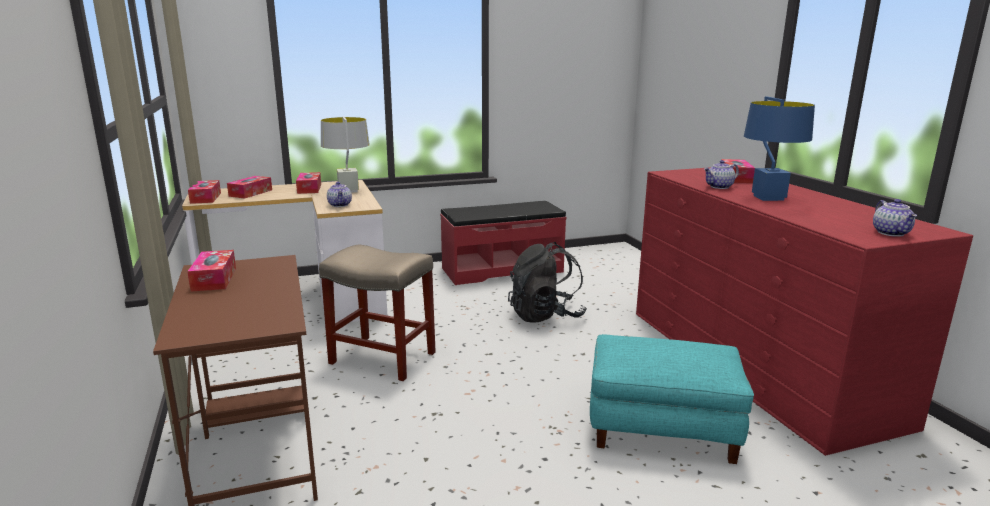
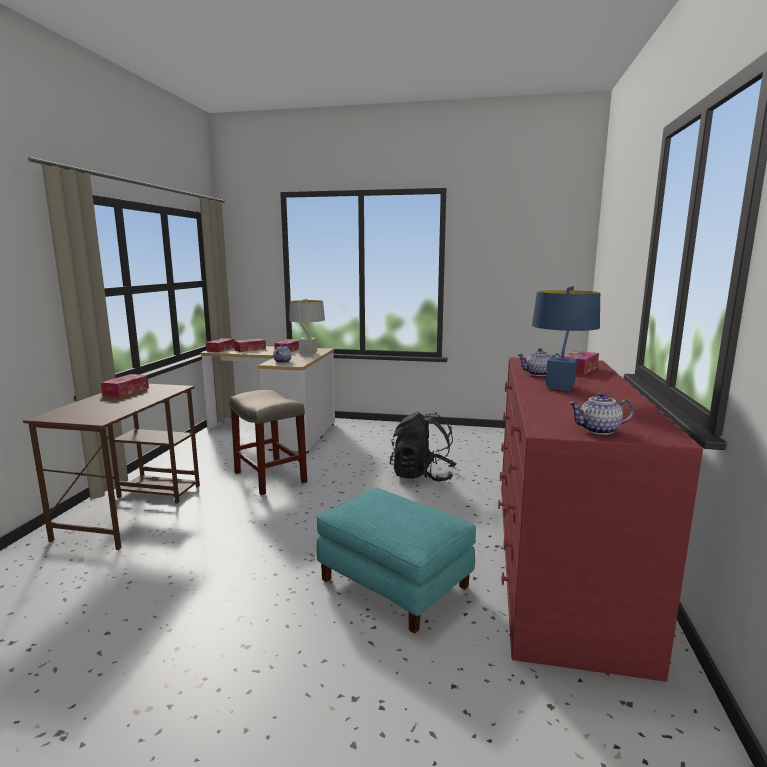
camera: 30 degrees right, 5 degrees down
(502, 270) = (436, 436): red bench -> none
(892, 233) = (599, 430): teapot -> teapot turned 60 degrees clockwise

